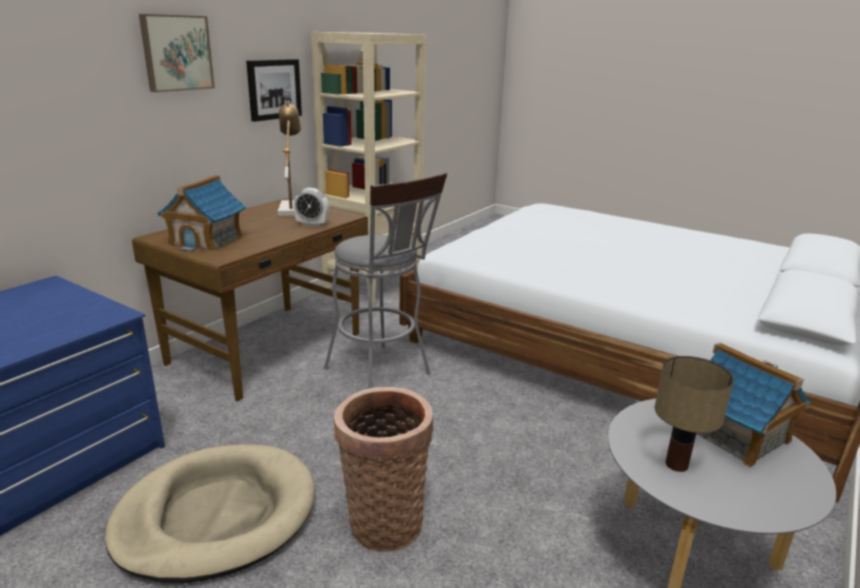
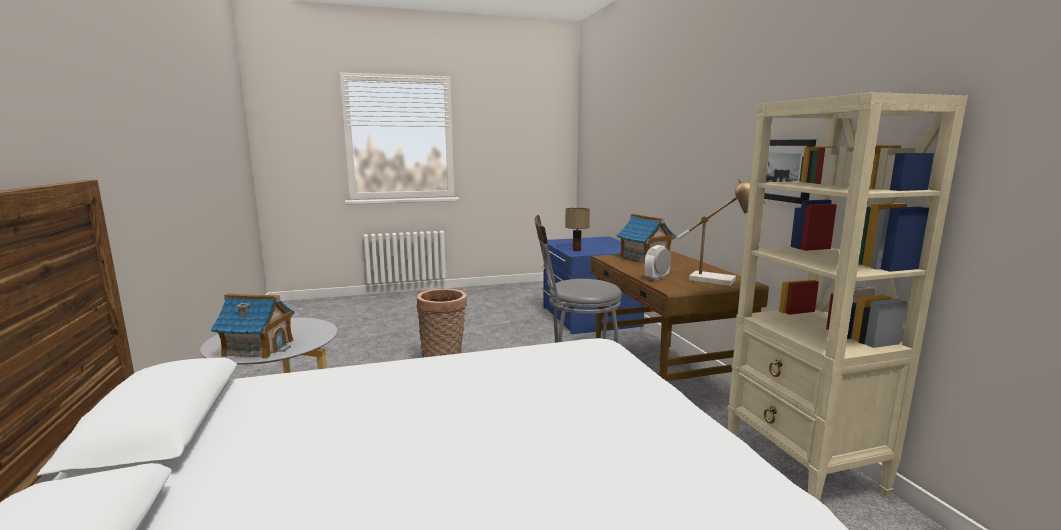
camera: 130 degrees right, 10 degrees down
(176, 53) = (717, 133): picture -> none
(216, 516) = (504, 335): beige dog bed -> none
(676, 465) = (293, 327): table lamp -> table lamp (576, 250)

